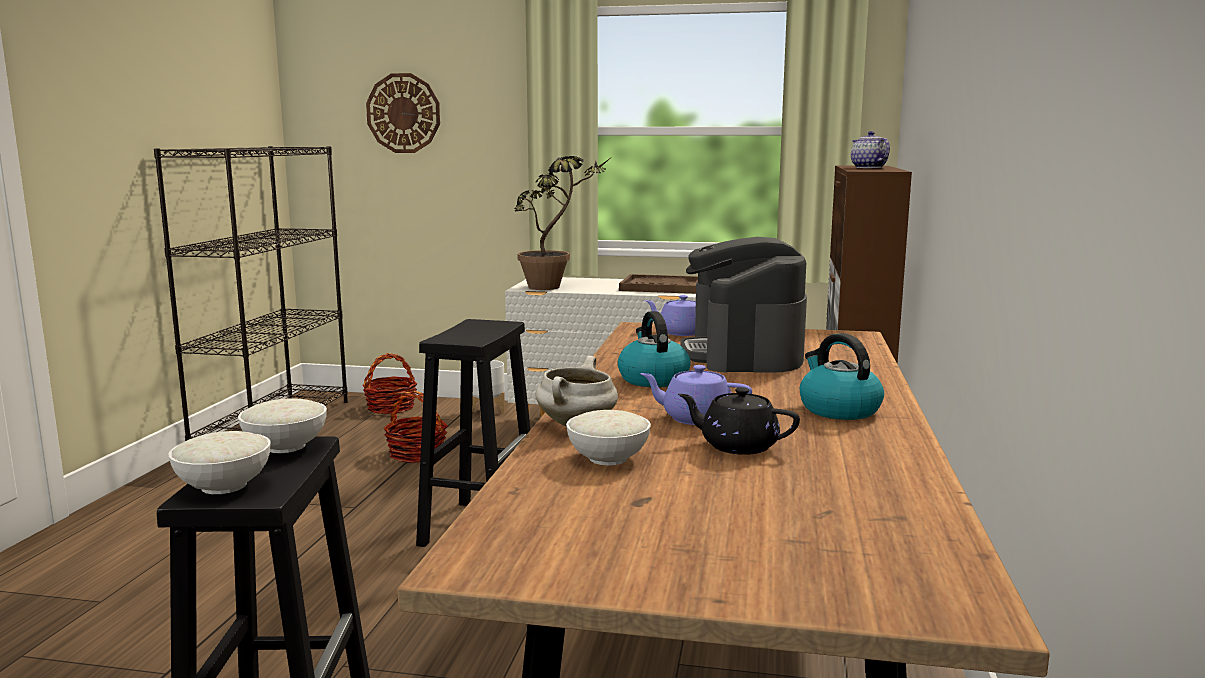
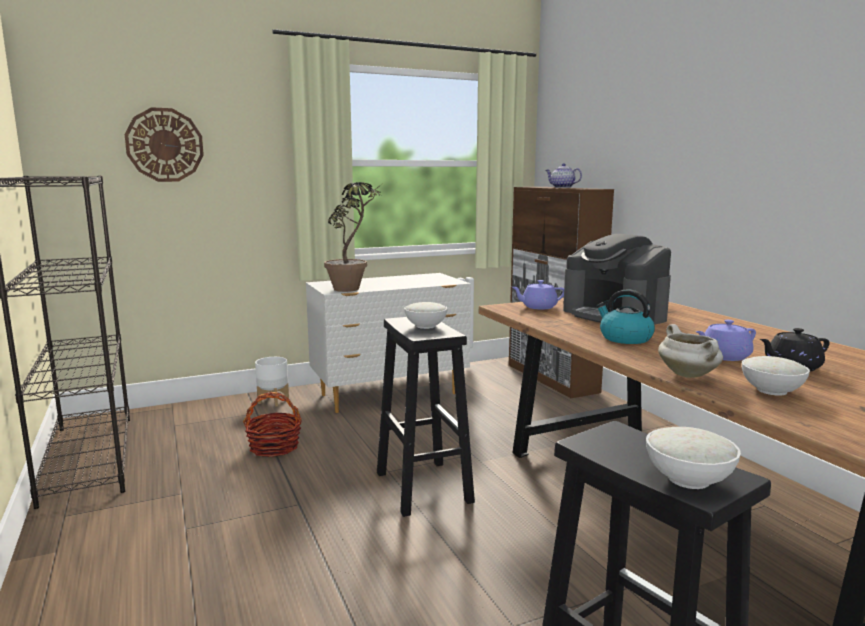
camera: 35 degrees left, 0 degrees up
(286, 446) = (614, 437): white bowl -> white bowl (425, 326)
(391, 407) = (182, 415): basket -> none
(661, 287) = (424, 279): brown tray -> none
(838, 409) = (757, 337): kettle -> none

